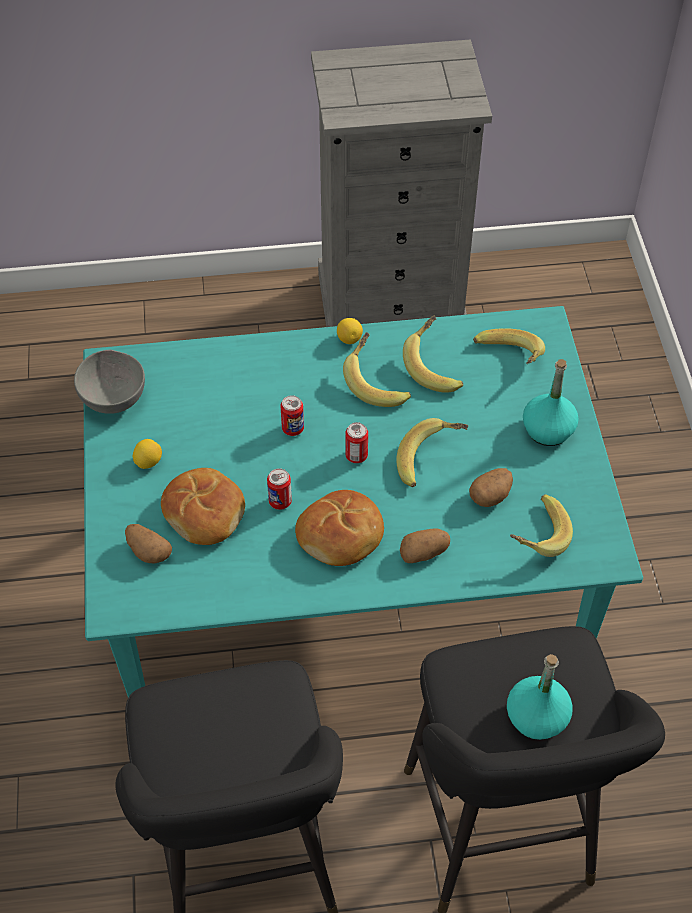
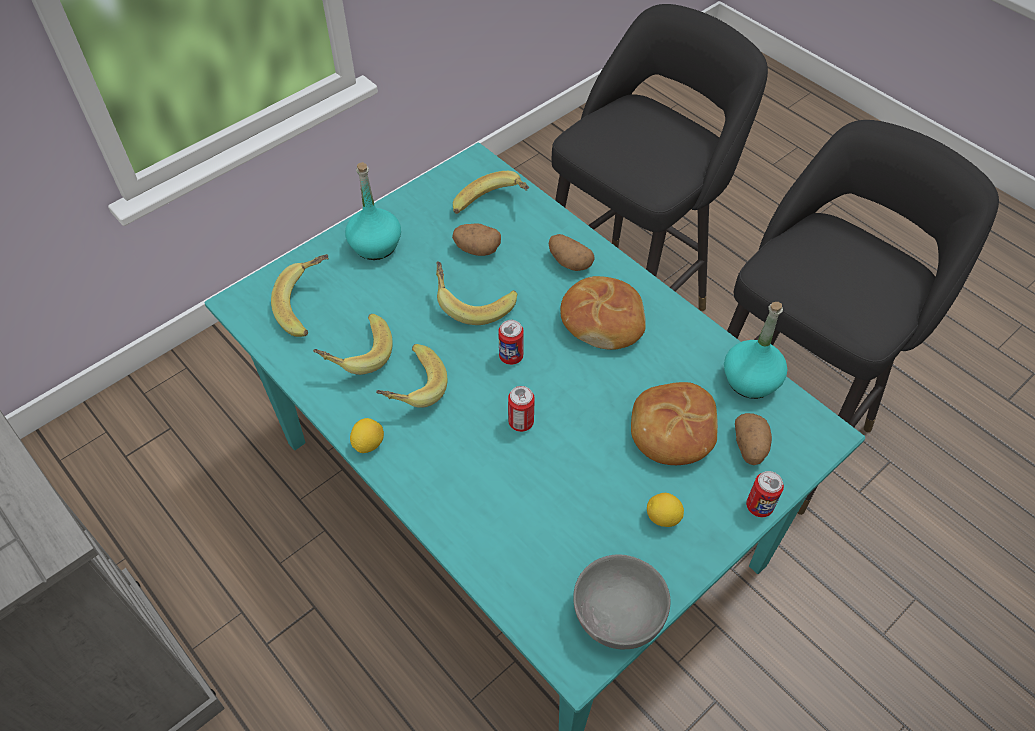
camera: 125 degrees left, 0 degrees up
(280, 501) = (608, 382): can -> can (759, 506)
(536, 717) = (652, 130): turquoise bottle -> turquoise bottle (750, 380)

